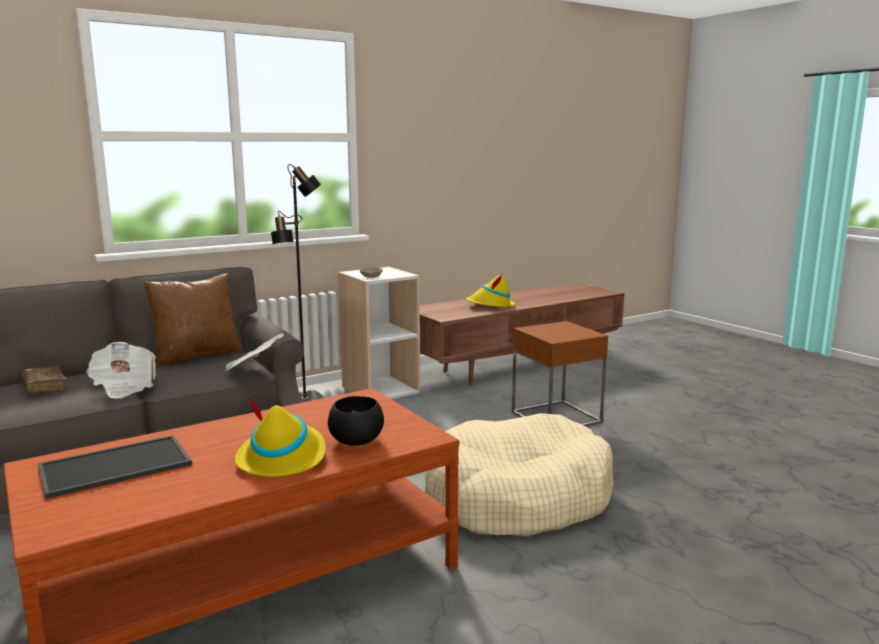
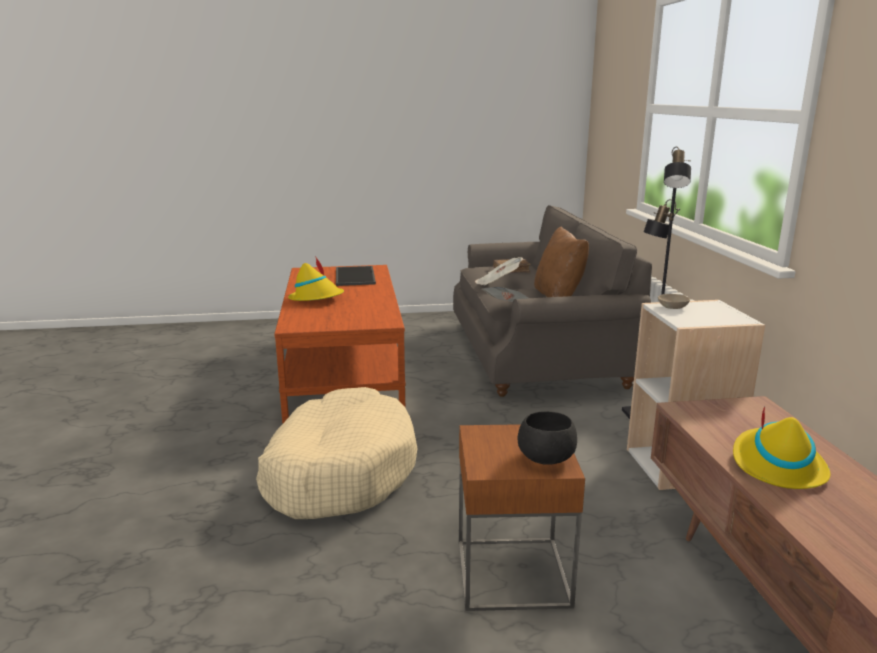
camera: 115 degrees right, 5 degrees up
(355, 441) = (313, 312): black bowl -> black bowl (545, 458)

